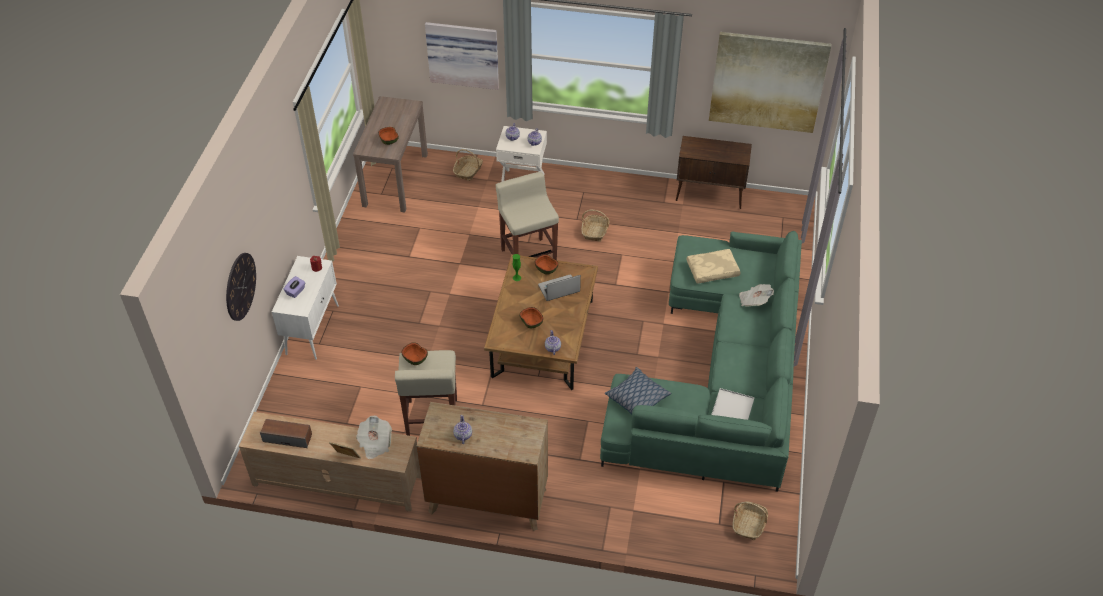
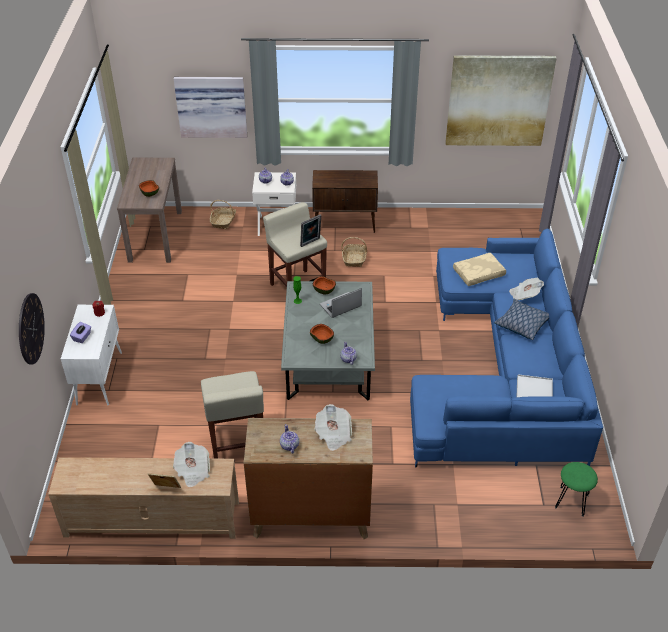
camera: 10 degrees left, 5 degrees down
(287, 437) = (99, 478): speaker -> none
(415, 359) = (218, 383): bowl -> none
(507, 430) = (333, 434): none -> newspaper
(541, 217) = (311, 243): none -> picture frame
(543, 338) = (329, 357): brown coffee table -> grey coffee table
(637, 398) = (441, 394): pillow -> pillow (522, 324)
(710, 195) = (450, 217): brown cabinet -> brown cabinet (345, 224)
(720, 376) = (504, 369): green sofa -> blue sofa
(749, 524) = (572, 501): basket -> green stool

